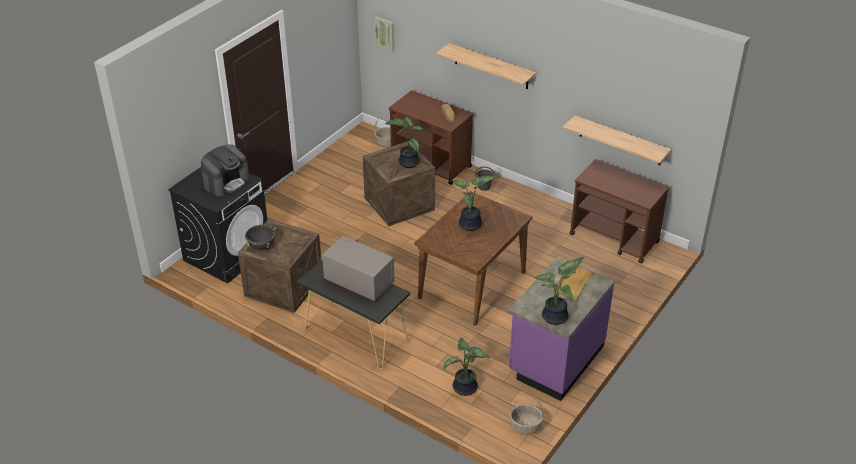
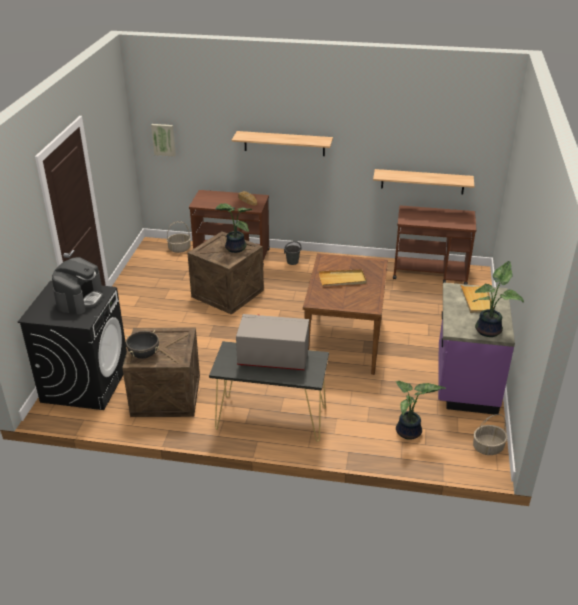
camera: 25 degrees left, 5 degrees down
(471, 225) = (342, 279): potted plant -> beige tray

